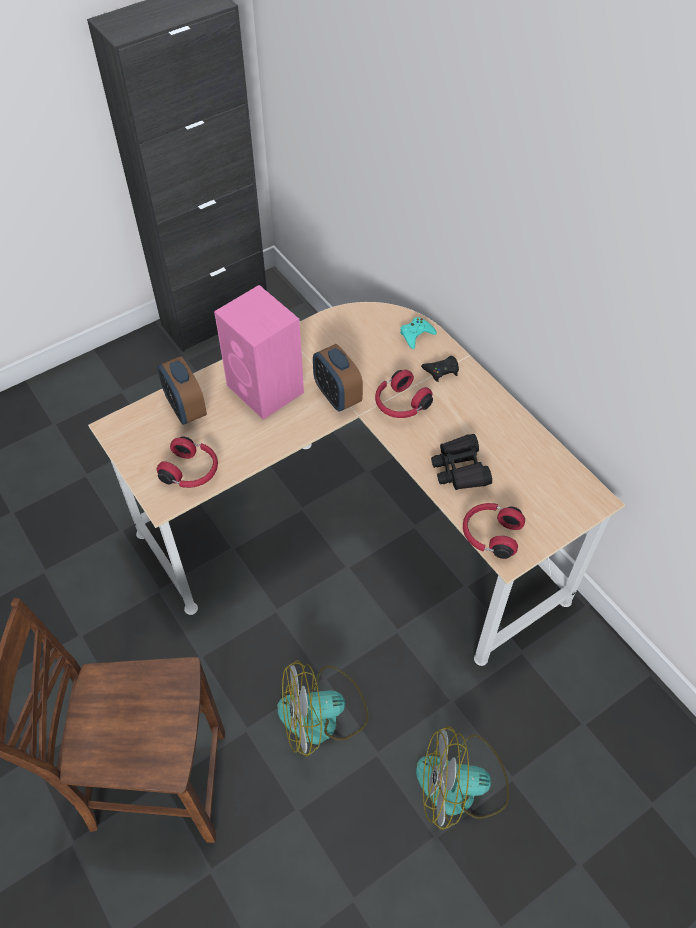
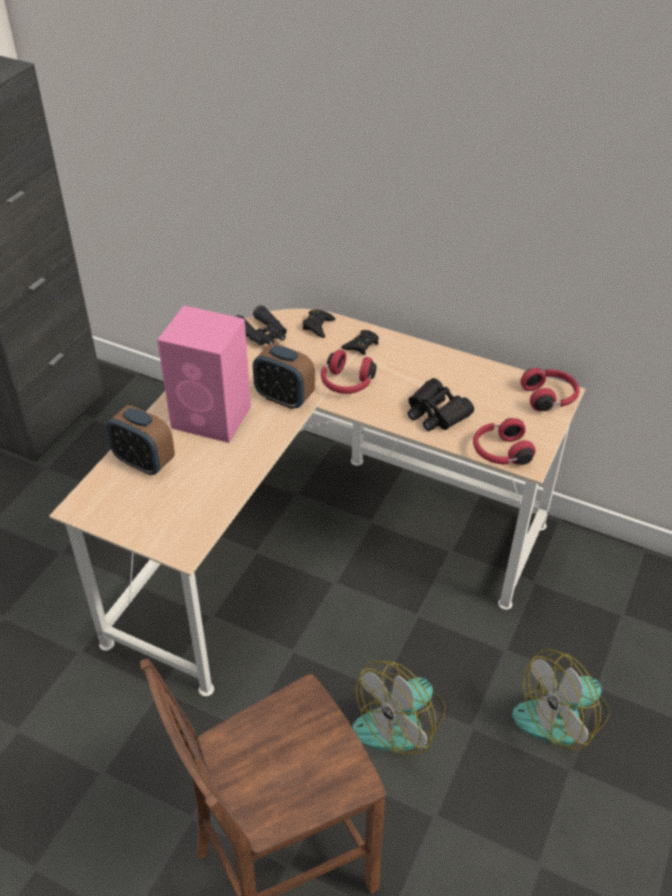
camera: 30 degrees left, 10 degrees down
(191, 471) = (191, 512): red headphones -> red headphones (549, 397)
(362, 324) = (262, 334): none -> black binoculars
(416, 335) = (318, 326): turquoise game controller -> black game controller

